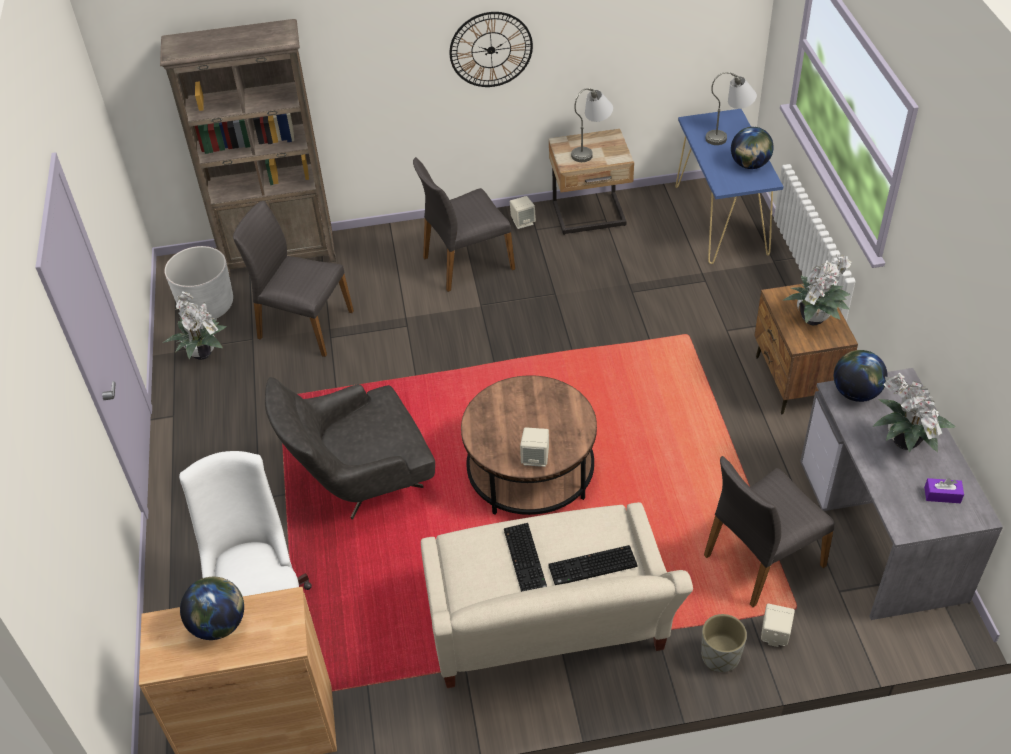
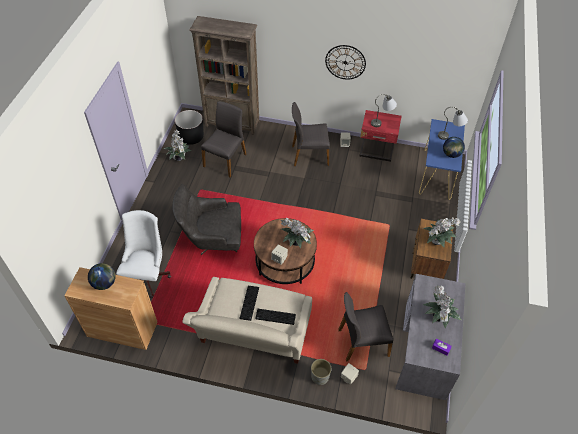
camera: 20 degrees right, 5 degrees up
(207, 306) = (191, 137): white planter -> black planter
(304, 325) = (226, 160): grey chair -> grey chair turned 75 degrees clockwise
(552, 417) = (297, 243): none -> potted plant
(590, 216) = (376, 151): beige nightstand -> red nightstand
(856, 392) = (431, 285): globe -> none

